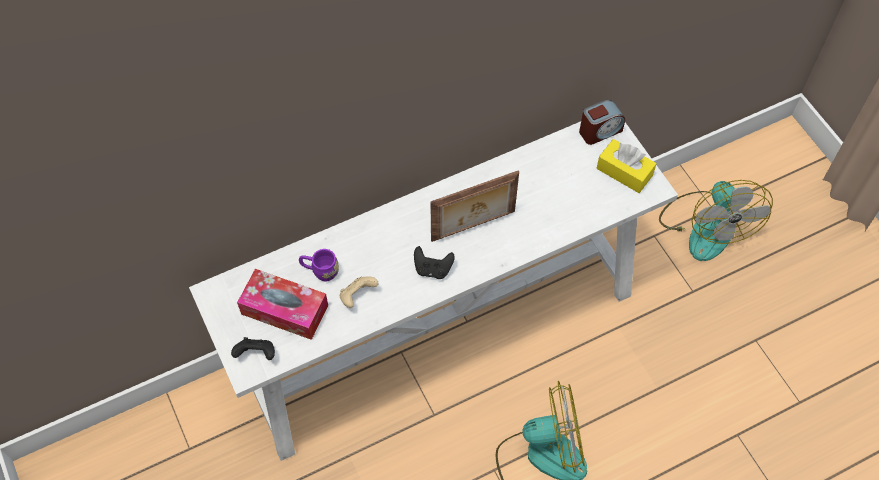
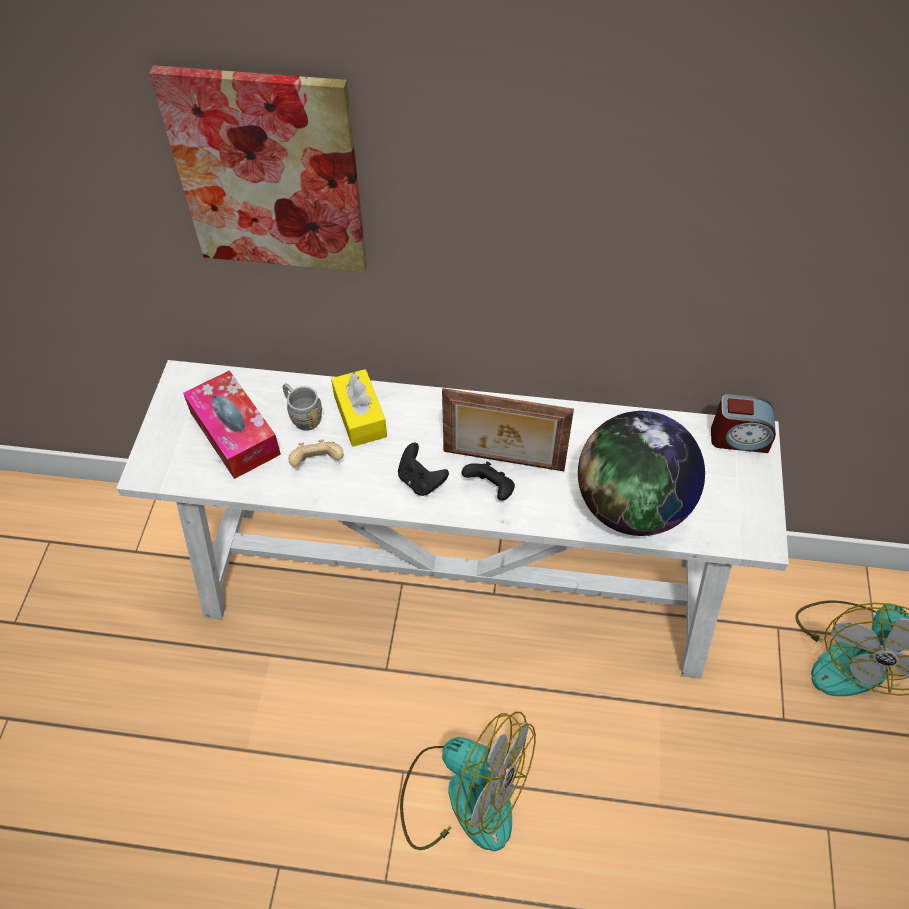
camera: 35 degrees right, 5 degrees down
(256, 354) = (169, 461): black game controller -> black game controller (490, 489)
(267, 122) = (269, 173): none -> picture
(320, 271) = (302, 416): purple mug -> grey mug
(569, 211) = (631, 506): none -> globe
(624, 172) = (735, 500): yellow tissue box -> yellow tissue box (360, 416)

